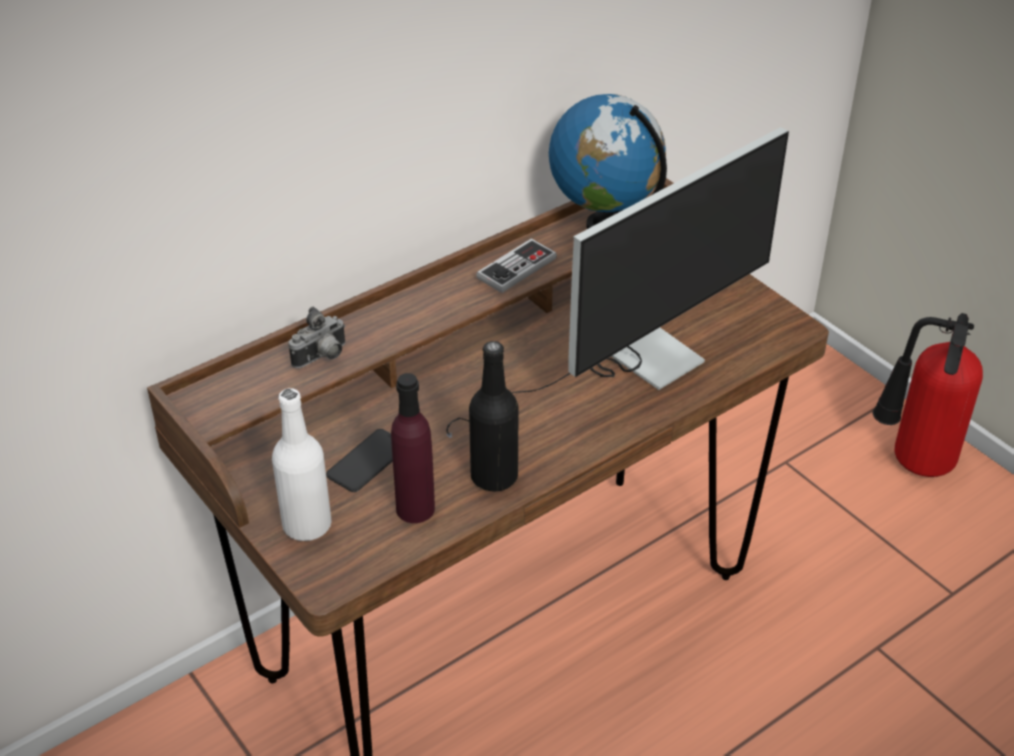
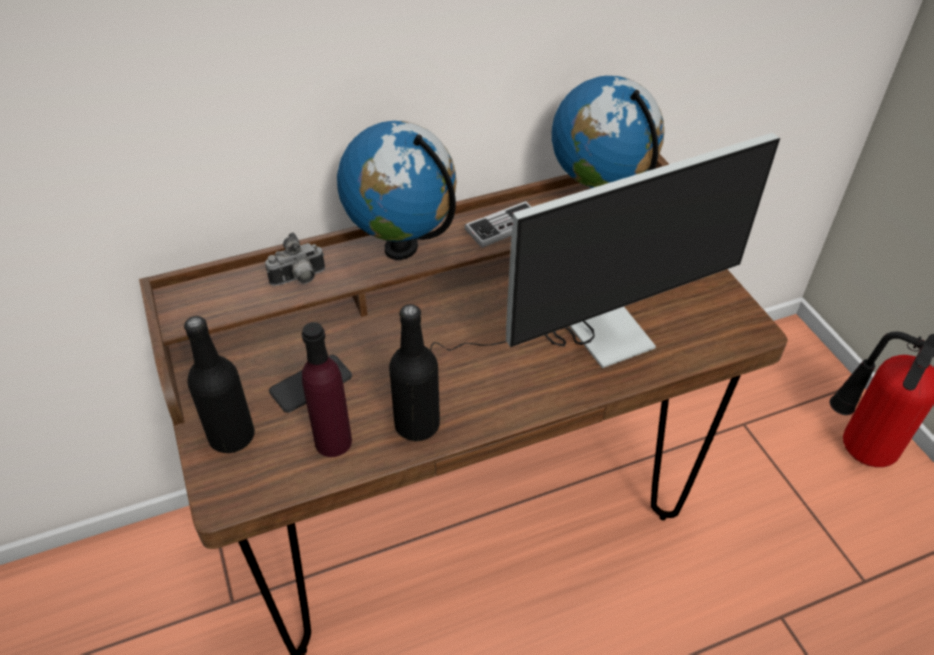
camera: 15 degrees right, 5 degrees up
(307, 525) = (232, 436): white bottle -> black bottle
(417, 307) = (402, 248): none -> globe

